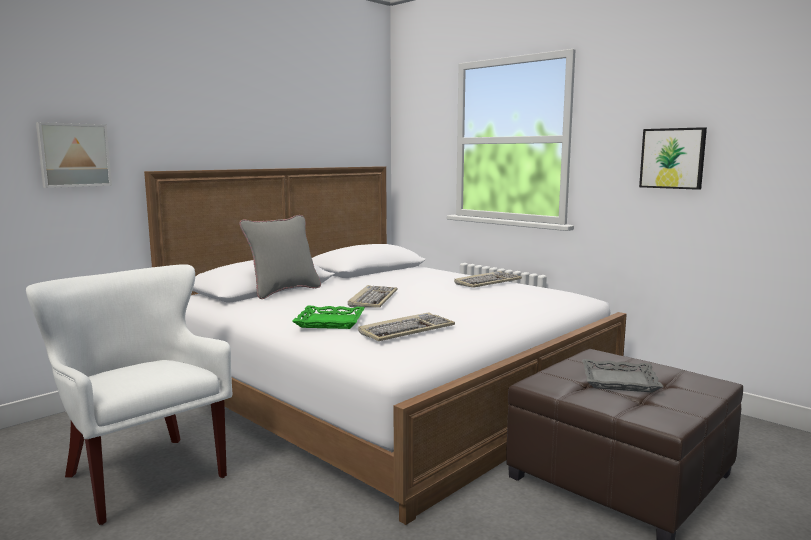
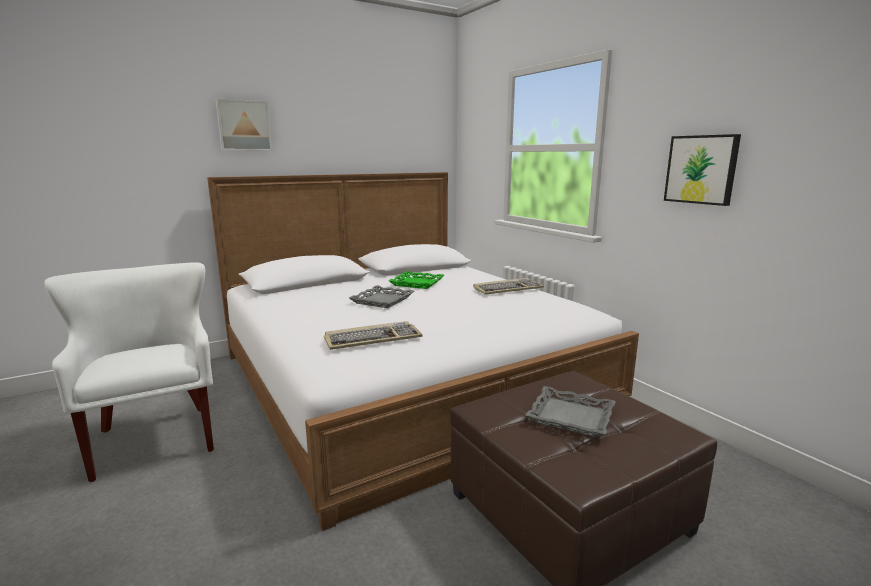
camera: 15 degrees right, 5 degrees up
(74, 155) = (144, 163): picture -> picture (244, 126)
(283, 291) = (317, 286): grey pillow -> none
(329, 322) = (316, 322): green tray -> green tray (416, 283)
(373, 299) = (382, 300): keyboard -> grey tray

